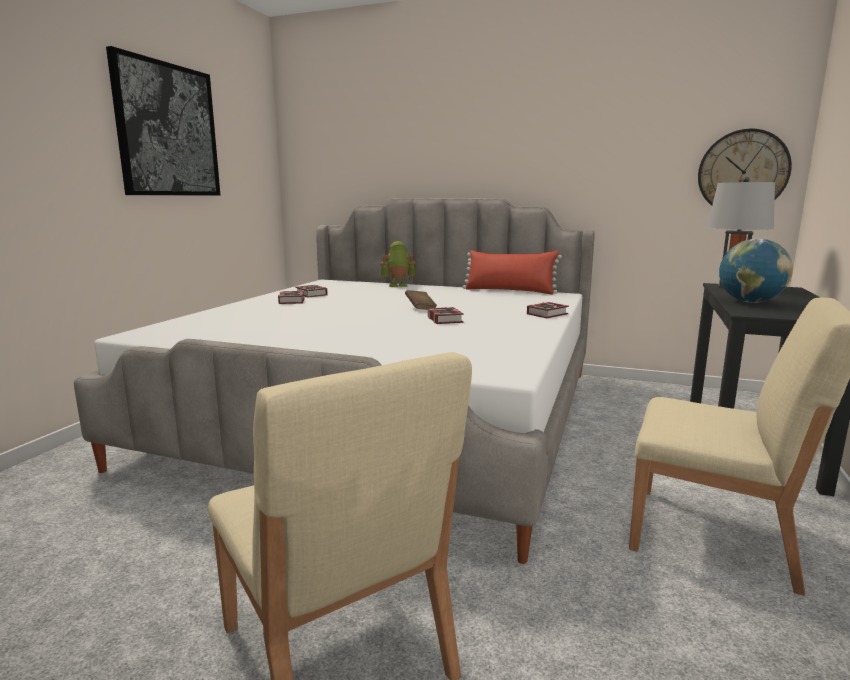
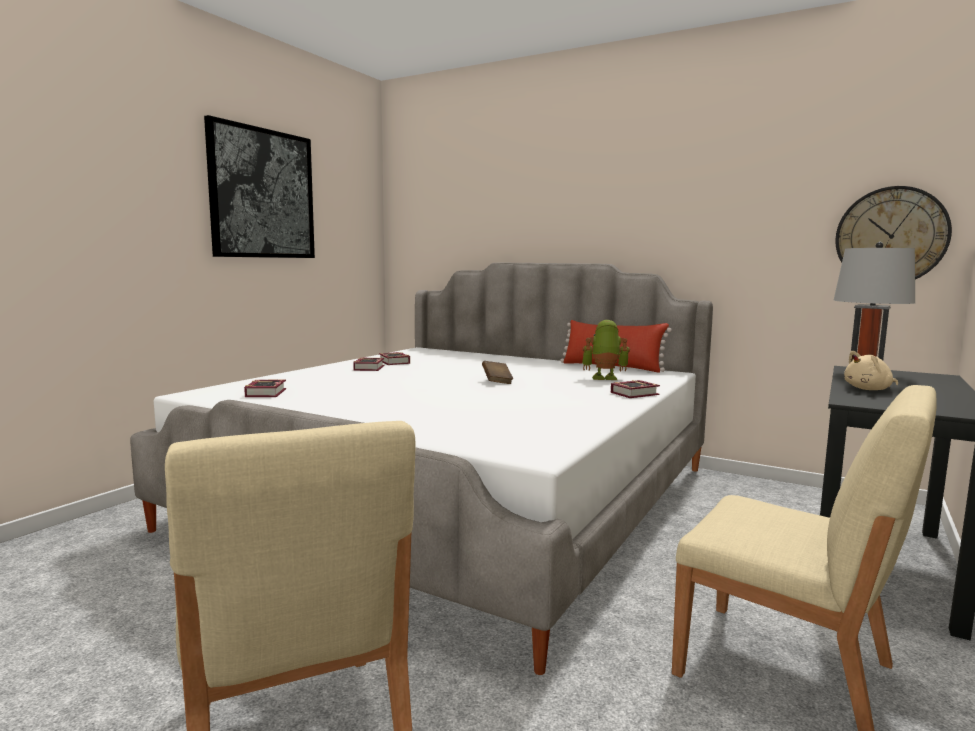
camera: 10 degrees right, 5 degrees down
(398, 286) = (492, 357): toy robot -> toy robot (604, 378)
(445, 319) = (515, 394): book -> book (267, 393)
(750, 302) = (869, 389): globe -> beige plush toy

